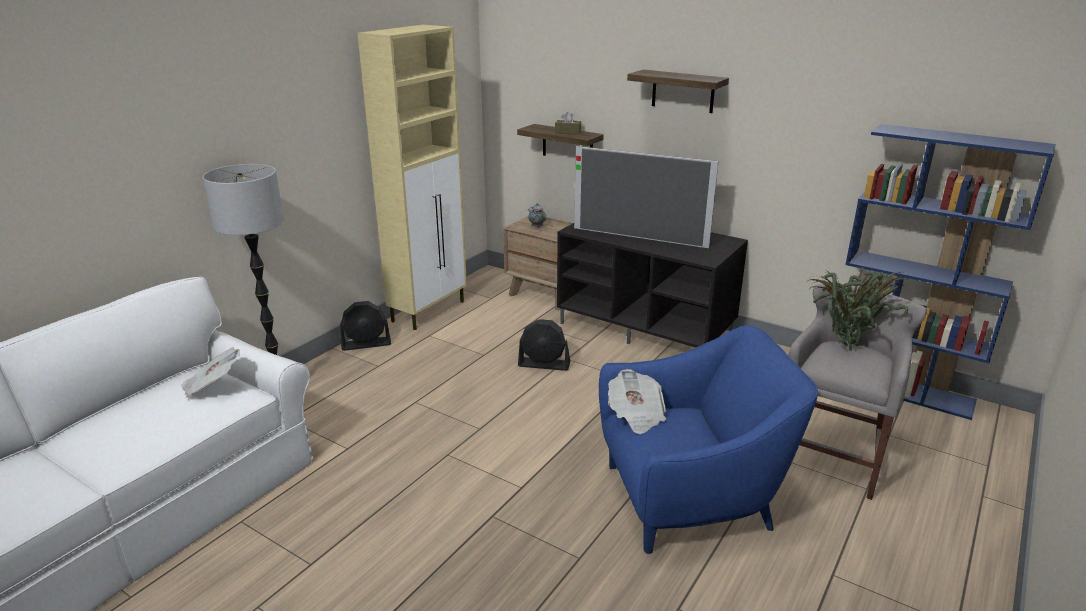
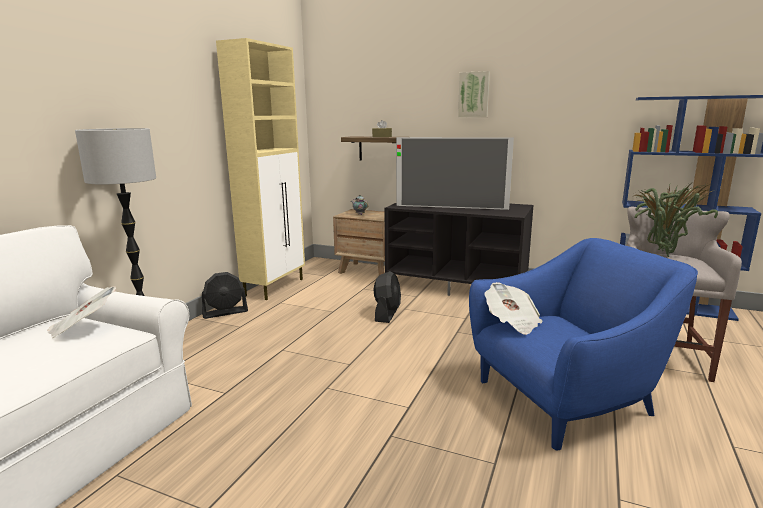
camera: 10 degrees left, 10 degrees down
(544, 364) = (387, 314): black fan -> black fan turned 75 degrees counterclockwise
(683, 91) = (474, 94): shelf -> picture

